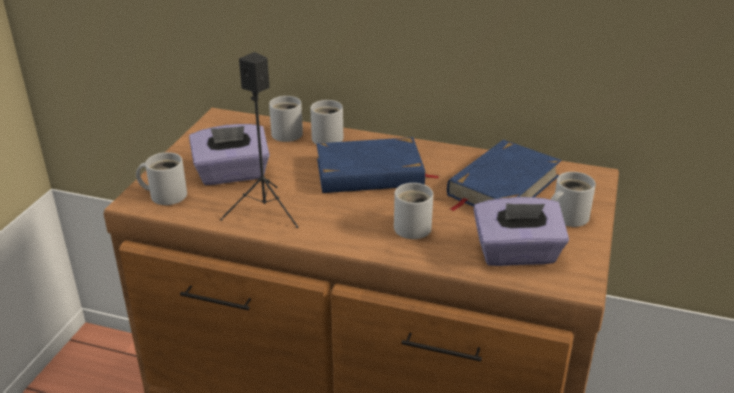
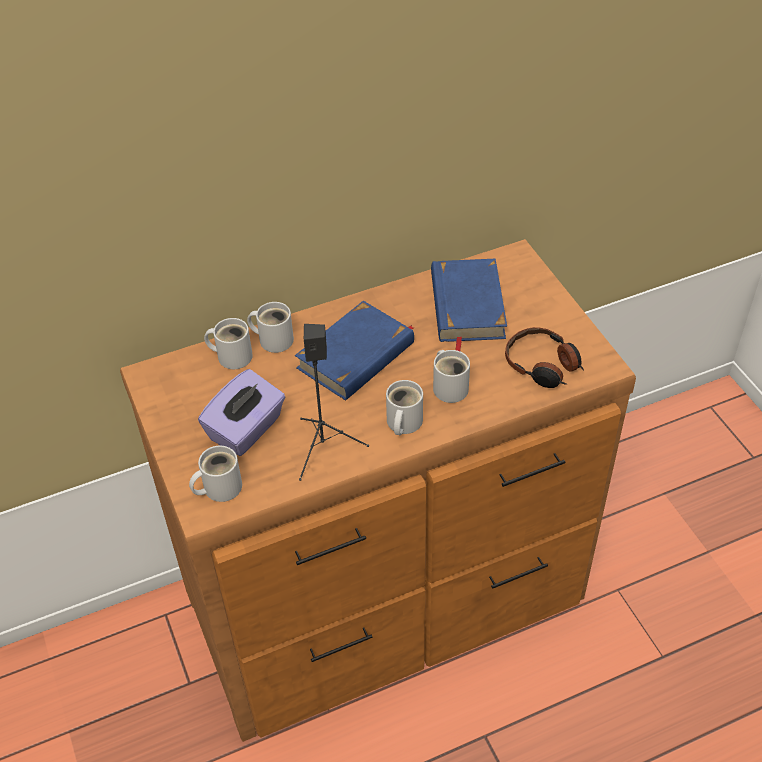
camera: 40 degrees left, 15 degrees up
(517, 254) = (543, 365): purple tissue box -> headphones
(566, 217) = (539, 309): white mug -> white mug (402, 423)

